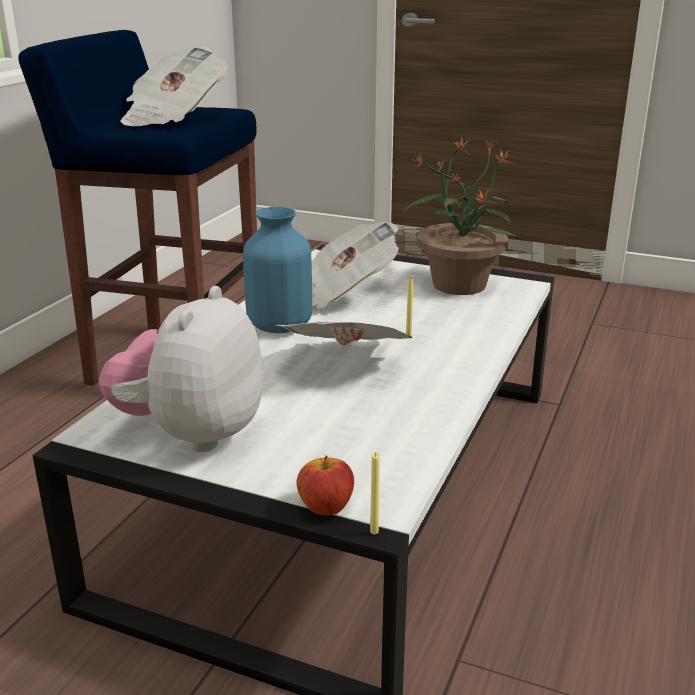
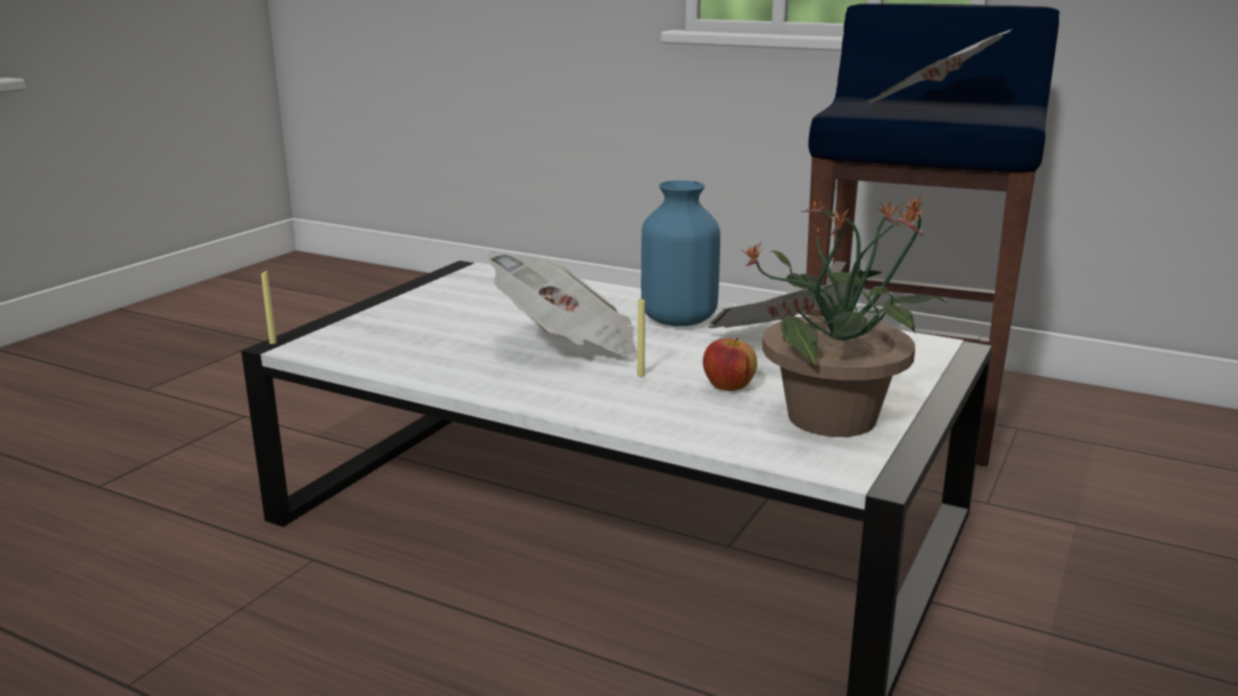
camera: 95 degrees right, 5 degrees down
(192, 434) = (459, 294): plush toy -> none
(326, 507) = (318, 330): apple -> apple (728, 386)

